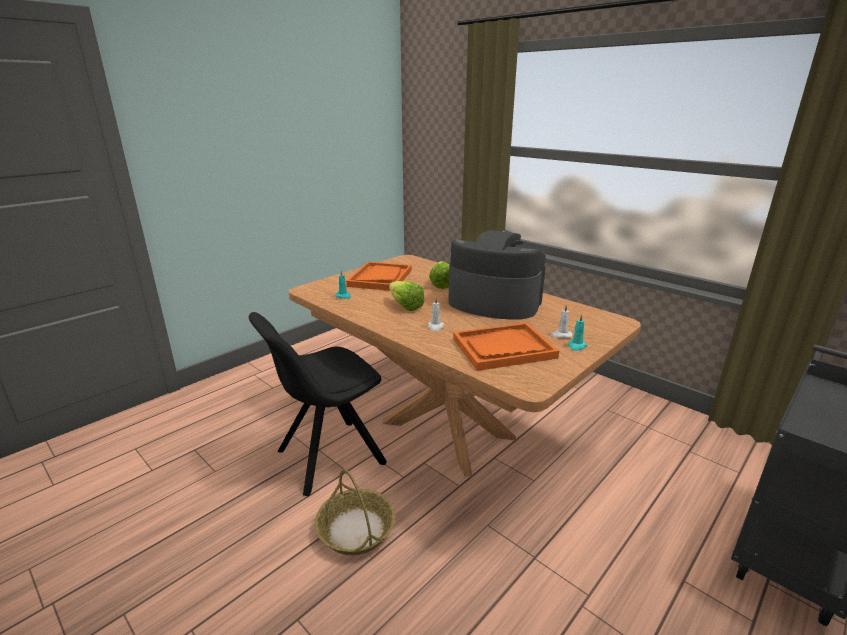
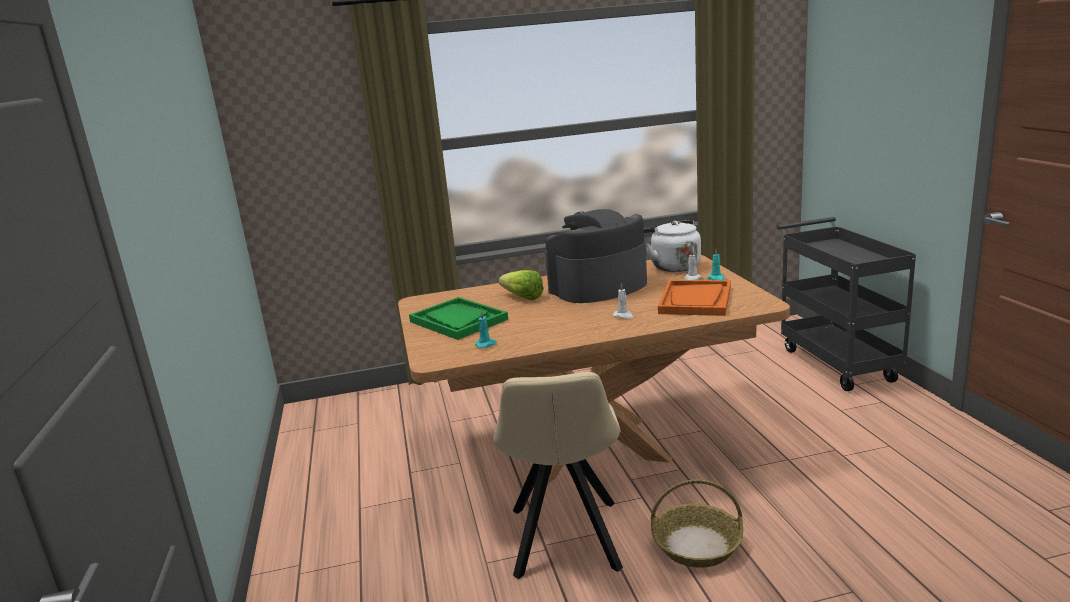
camera: 55 degrees left, 5 degrees down
(329, 456) = (565, 539): black chair -> beige chair
(380, 278) = (458, 320): orange tray -> green tray
(404, 305) = (553, 320): lettuce -> none
(584, 319) = (673, 266): none -> white kettle

